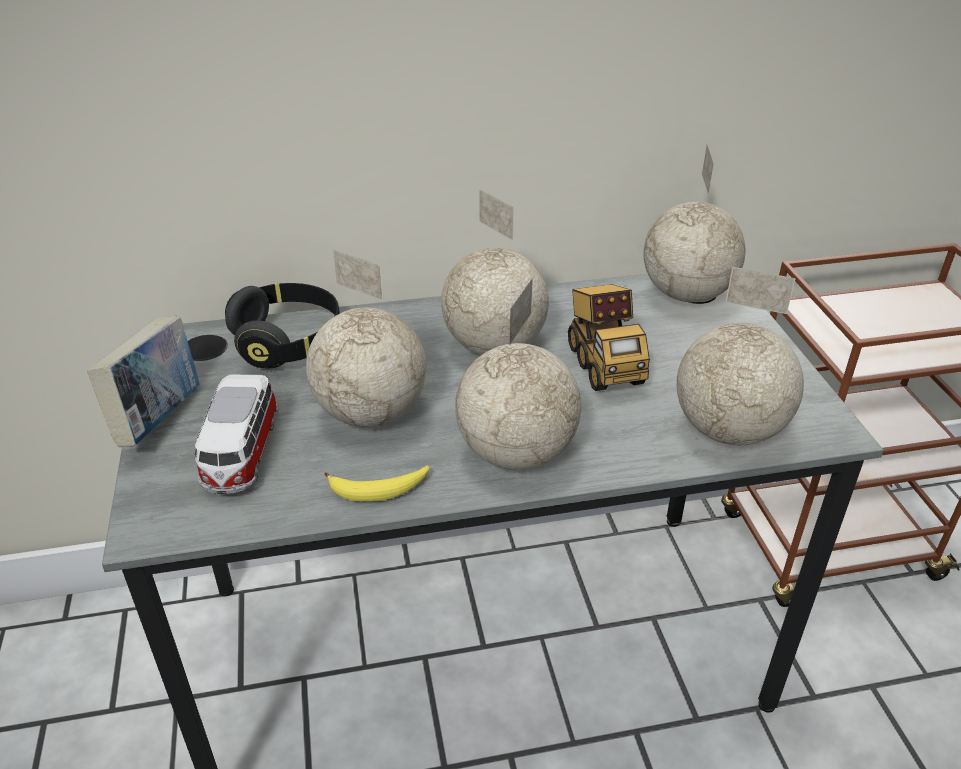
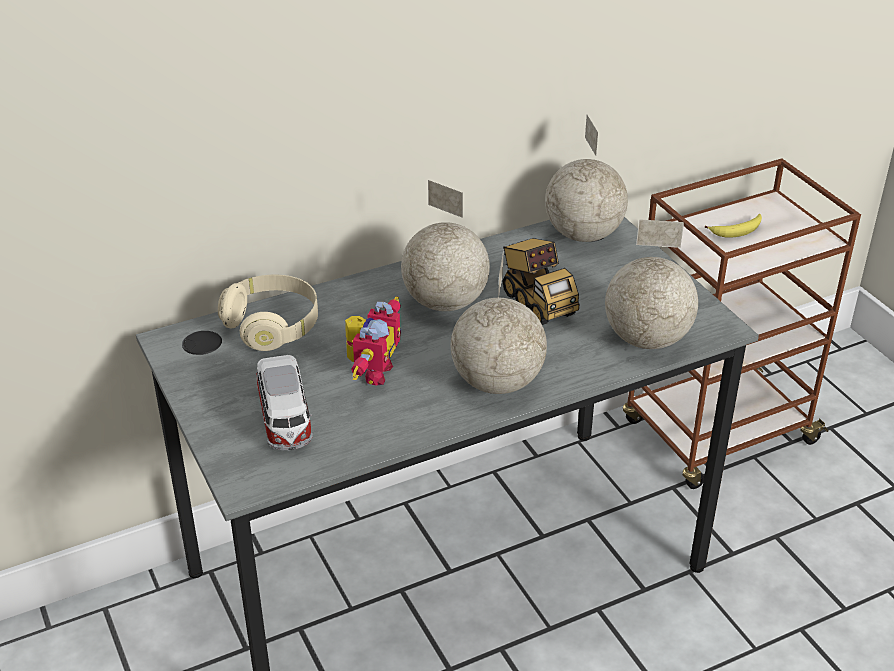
camera: 15 degrees left, 0 degrees up
(159, 418) = (201, 405): book -> none
(288, 342) = (273, 326): black headphones -> beige headphones
(370, 412) = (371, 371): globe -> toy robot
(379, 489) = (406, 426): banana -> banana (737, 231)

